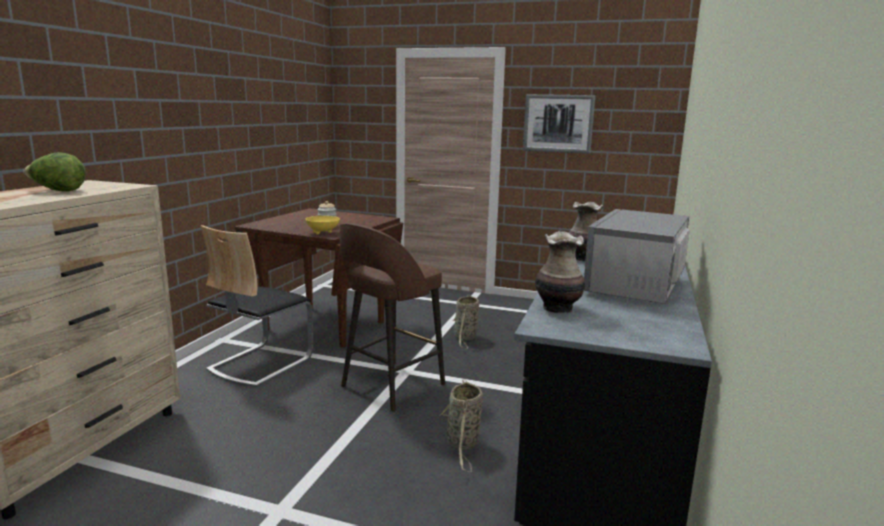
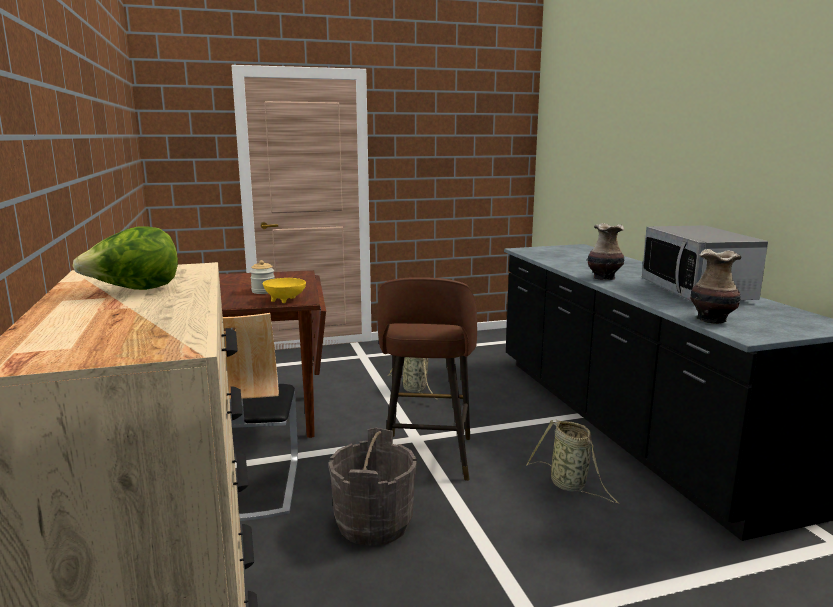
camera: 35 degrees left, 0 degrees up
(289, 412) = (373, 523): none -> grey bucket
(558, 123) = (426, 150): picture -> none

